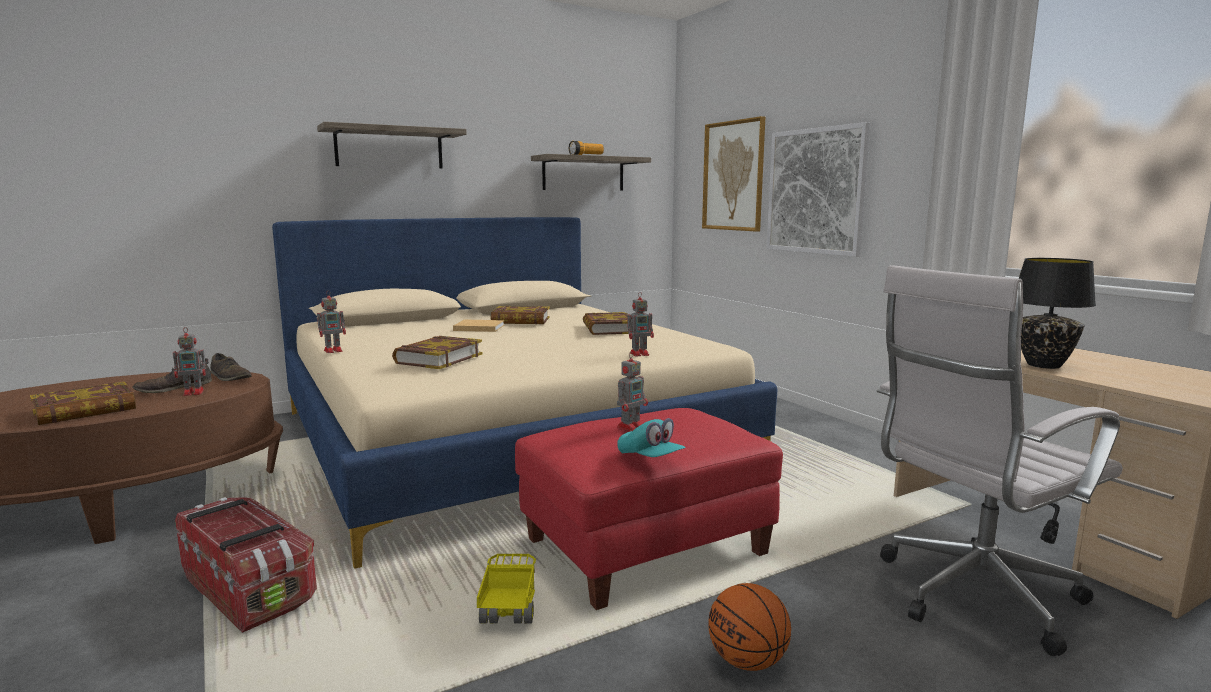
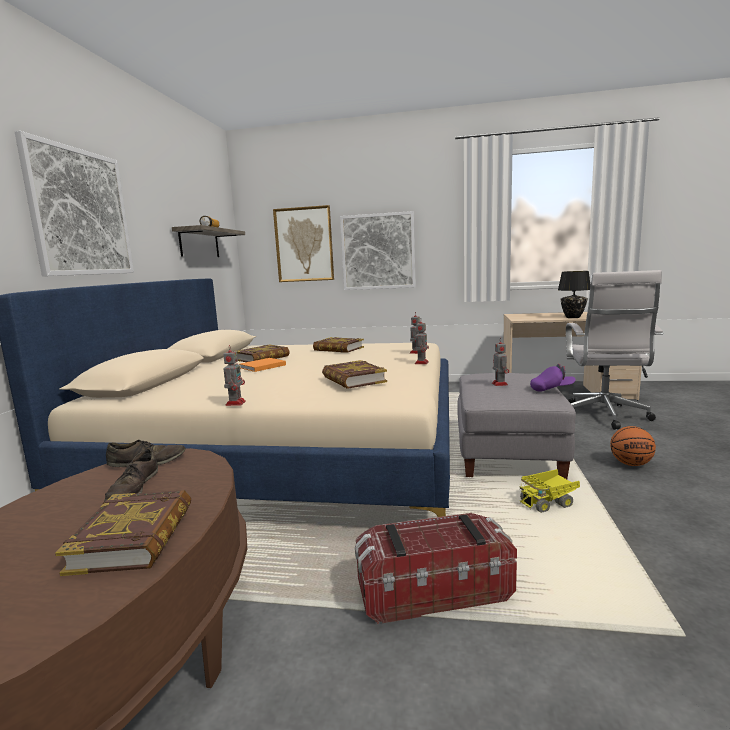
camera: 50 degrees left, 0 degrees up
(195, 392) = (178, 479): toy robot -> toy robot (421, 362)
(389, 148) = (80, 212): shelf -> picture
(477, 328) = (261, 366): beige book -> orange book
(508, 612) = (548, 503): toy truck -> toy truck turned 60 degrees counterclockwise
(645, 549) = (507, 454): red ottoman -> grey ottoman
(650, 458) = (552, 389): turquoise cap -> purple cap

